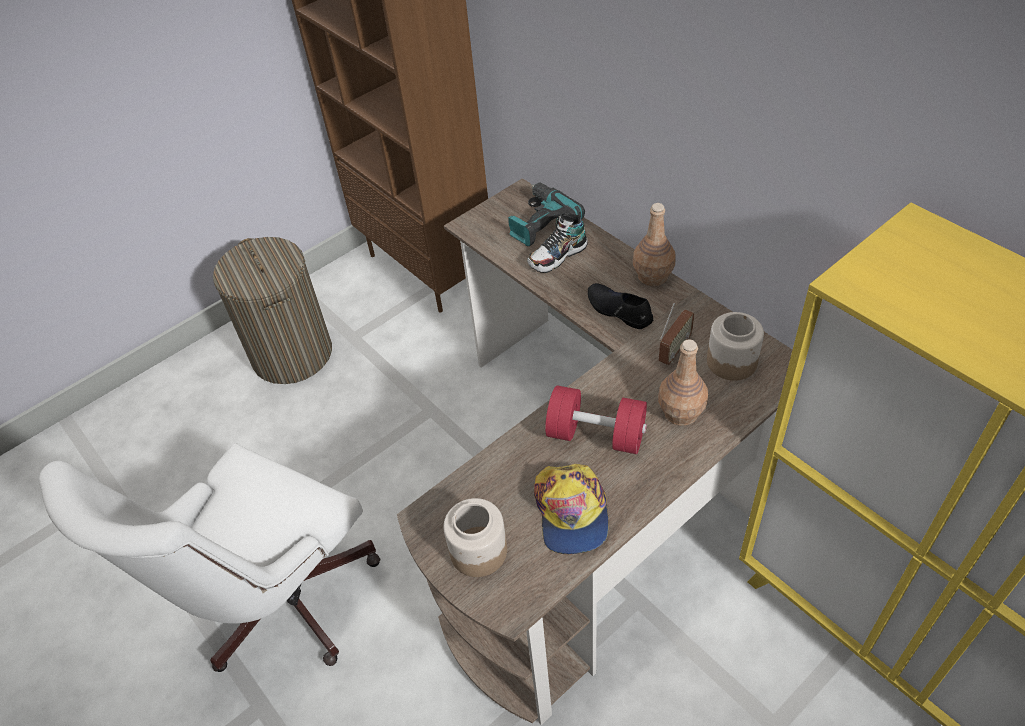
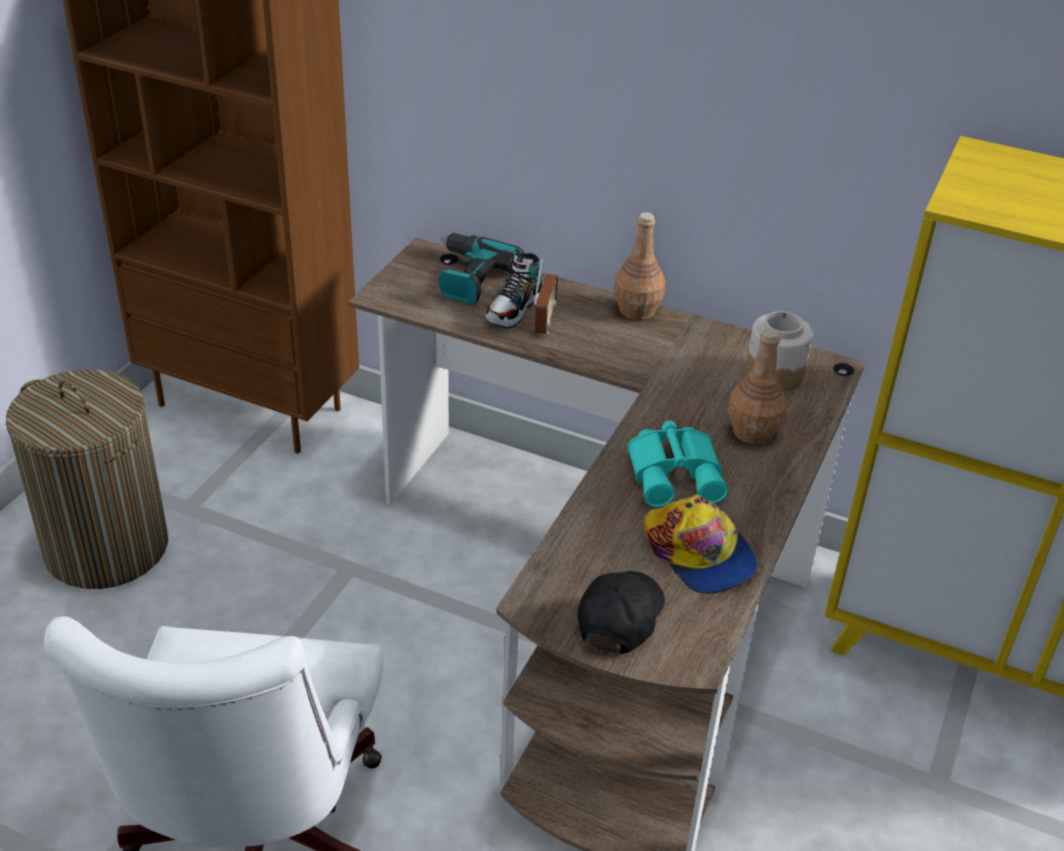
camera: 30 degrees left, 10 degrees down
(477, 551) = (619, 617): jar -> black cap
(596, 435) = (676, 473): red dumbbell -> turquoise binoculars
(618, 310) = (621, 350): black shoe -> none
(674, 350) = (707, 376): radio -> radio (544, 322)

